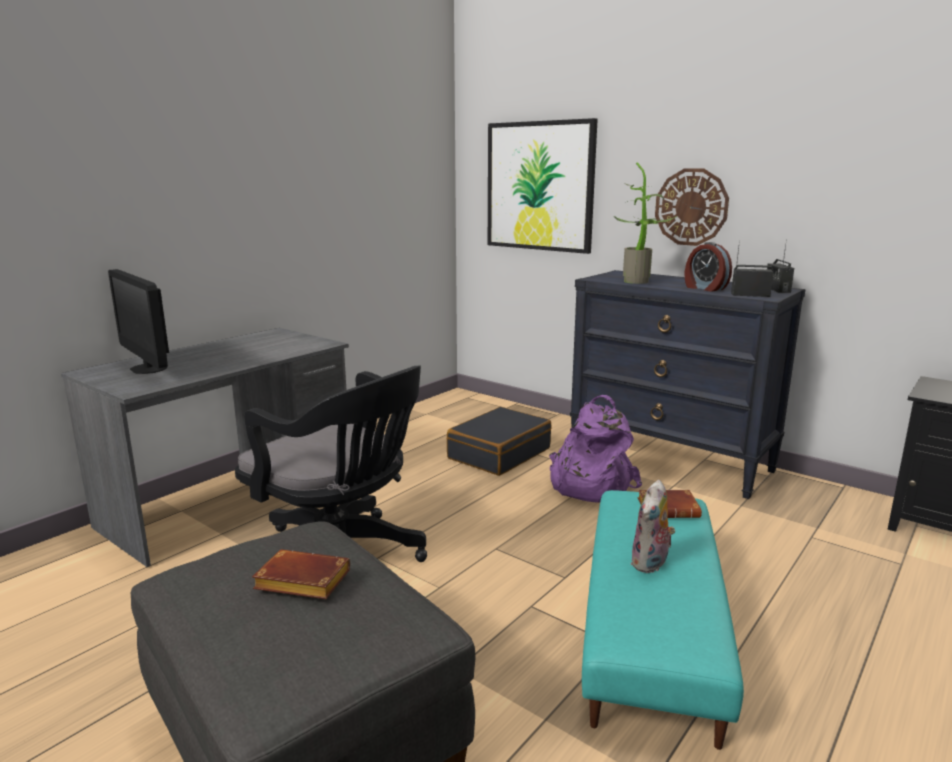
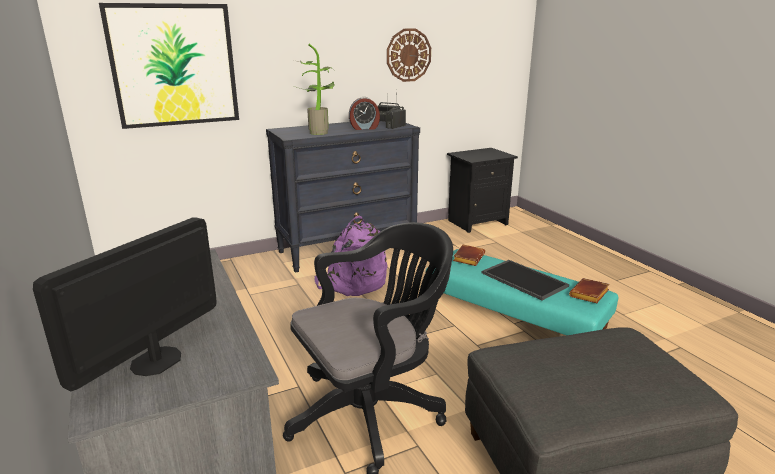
camera: 65 degrees left, 5 degrees up
(148, 368) = (156, 361): monitor -> monitor turned 135 degrees clockwise
(299, 582) = (583, 362): brown book -> brown book (589, 295)
(499, 453) = (267, 300): black suitcase -> none
(651, 564) = (522, 279): plush toy -> tray
(691, 207) = (315, 73): wall clock -> wall clock (408, 55)

